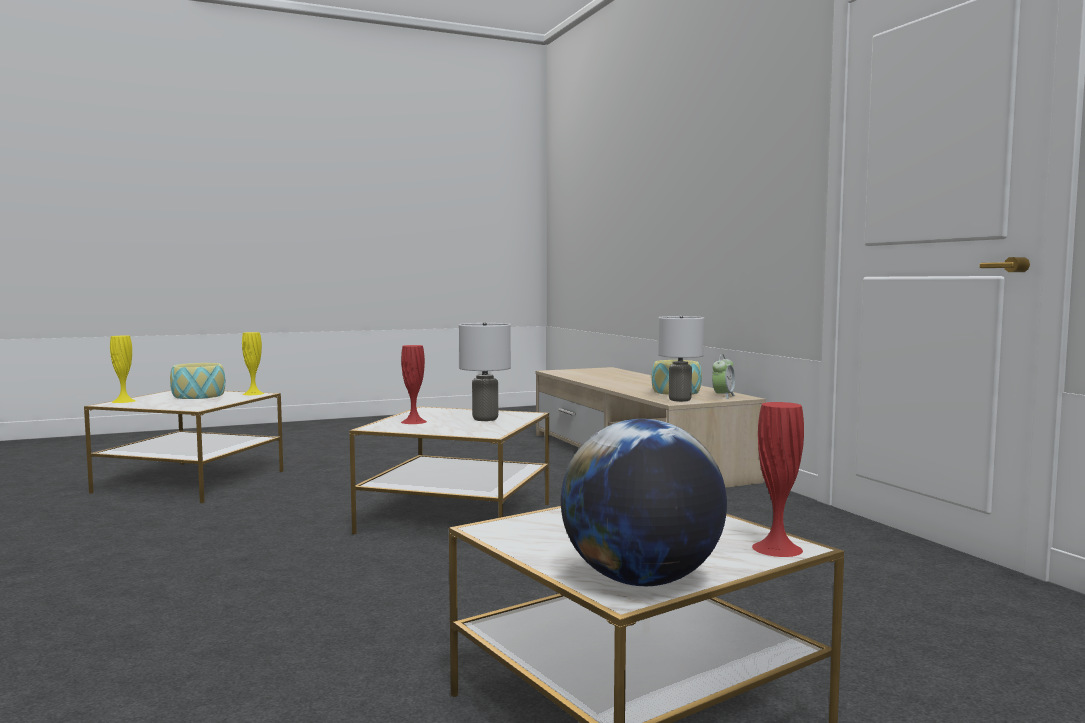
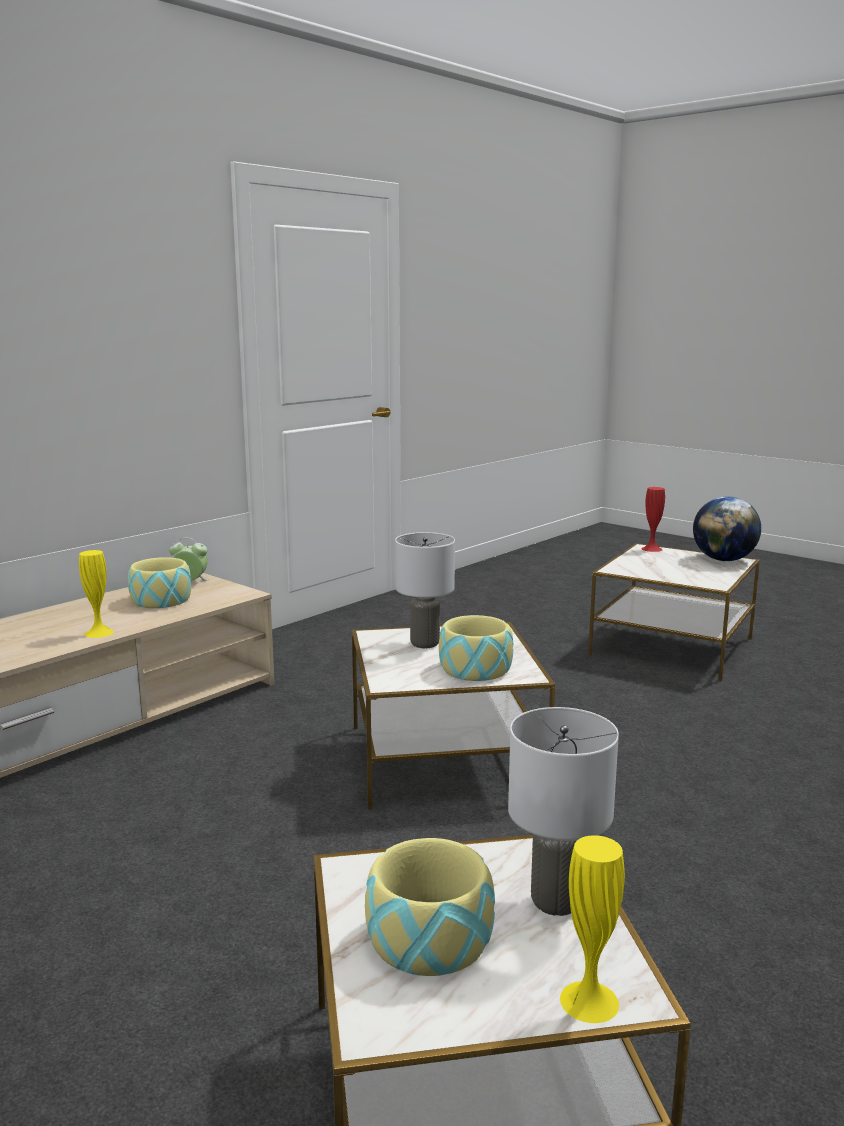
camera: 115 degrees left, 10 degrees up
(253, 393) = (351, 878): yellow vase -> yellow vase (99, 632)
(413, 421) = (475, 668): red vase -> bowl
(681, 400) = (231, 593): white table lamp -> white table lamp (556, 901)

